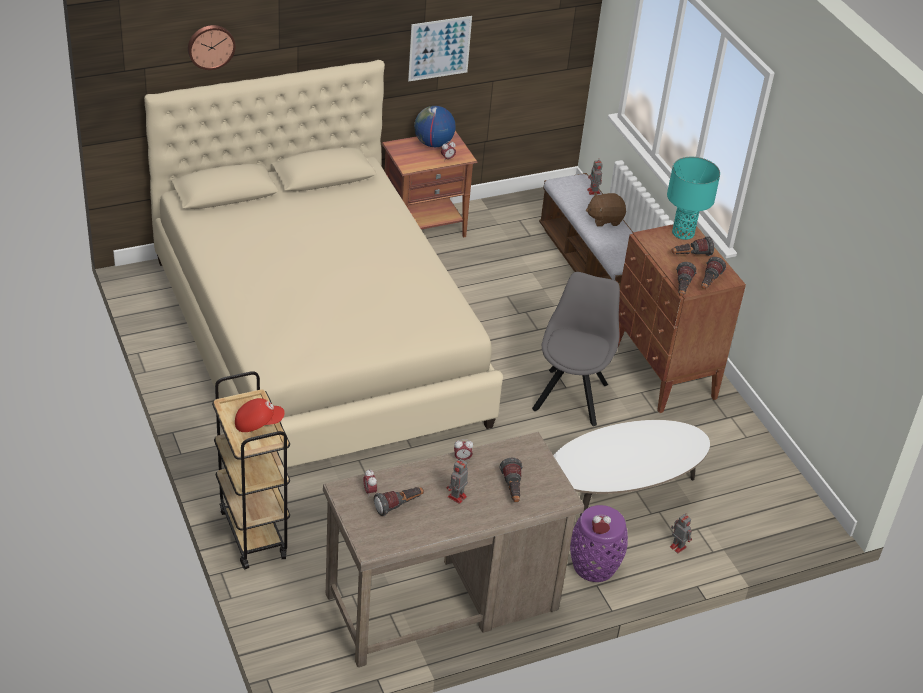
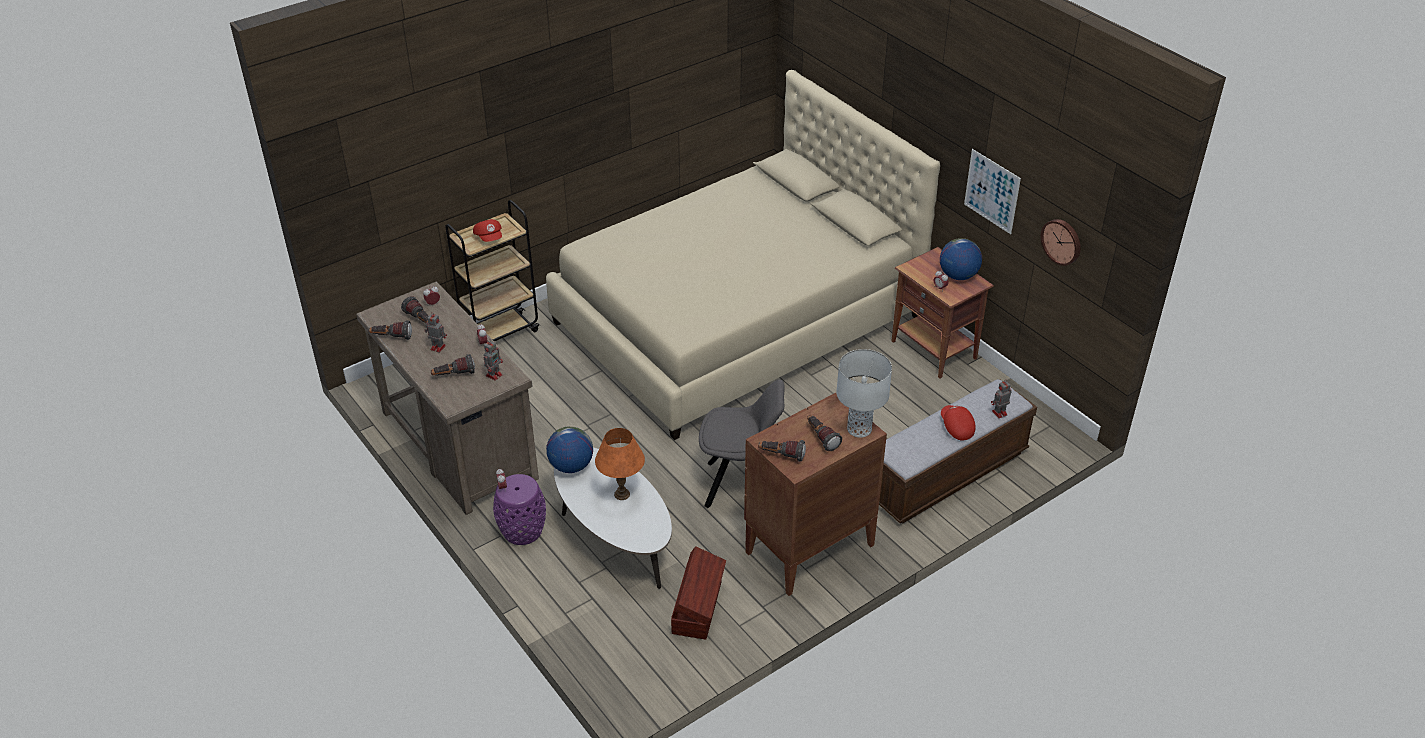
camera: 80 degrees right, 0 degrees up
(210, 46) = (839, 61): wall clock -> wall clock (1062, 241)
(578, 475) = (571, 466): none -> globe
(605, 219) = (956, 427): brown plush toy -> red cap
(628, 446) = (622, 494): none -> orange table lamp
(677, 546) = (564, 586): toy robot -> toy robot (494, 374)
(682, 289) = (761, 437): flashlight -> flashlight (391, 337)
(683, 233) = (858, 429): turquoise table lamp -> white table lamp
(720, 458) = (698, 607): none -> brown storage box

